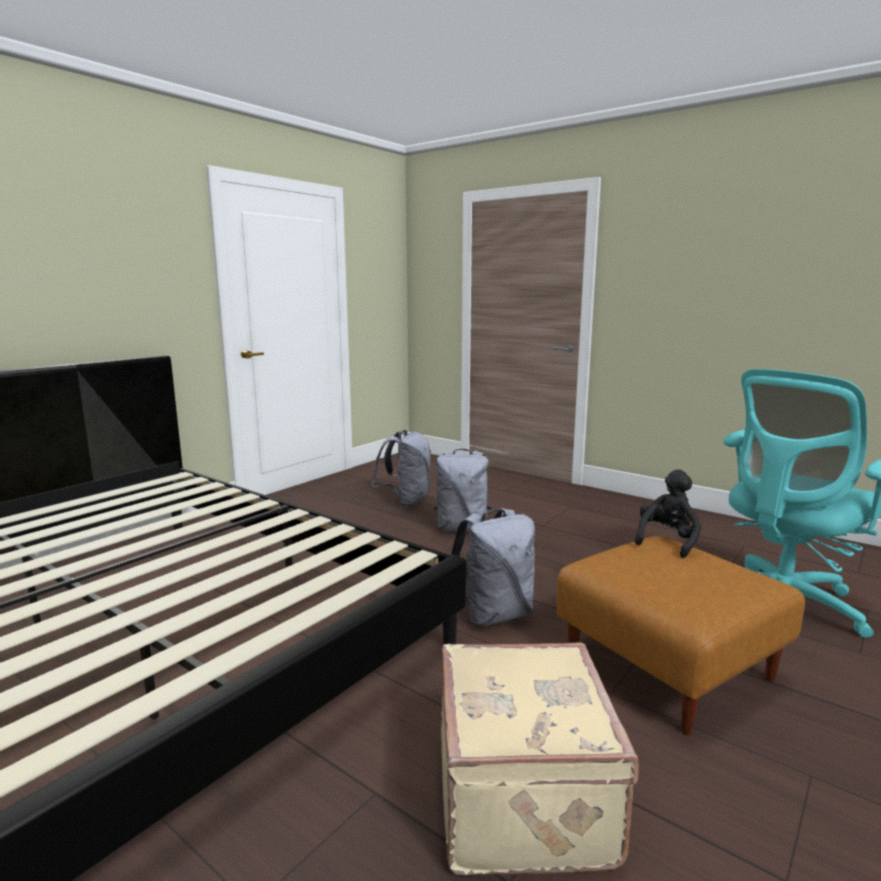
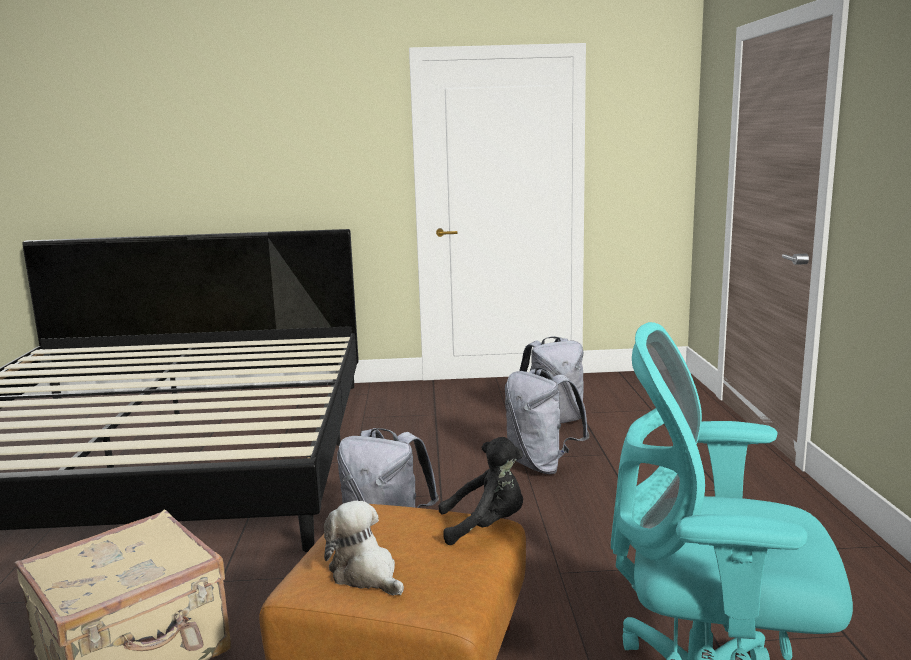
camera: 50 degrees right, 0 degrees up
(703, 592) = (365, 574): none -> plush toy

